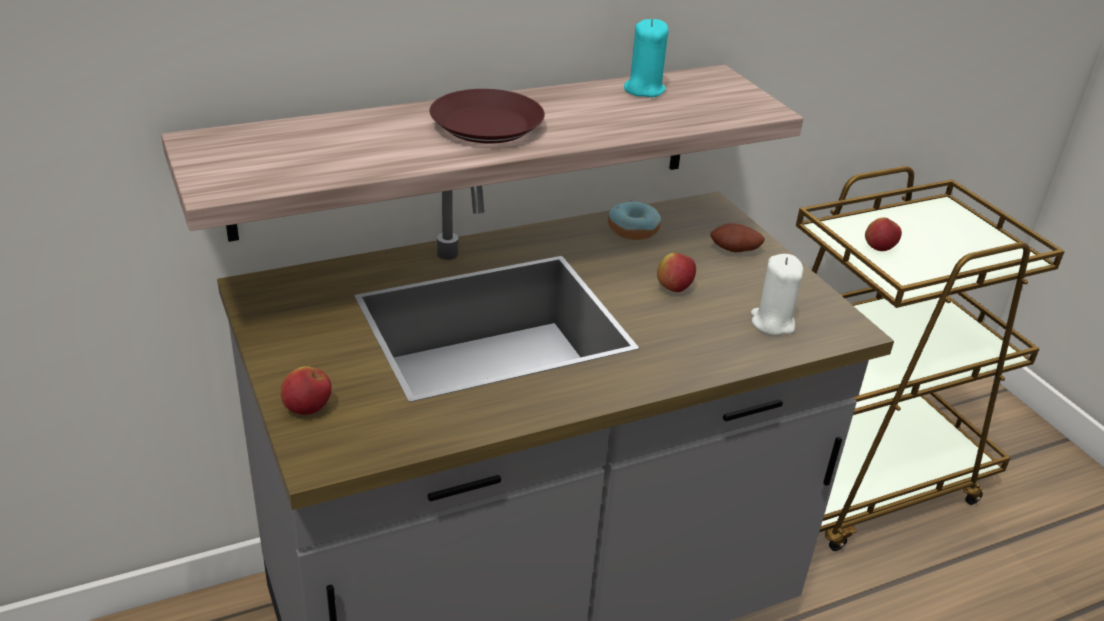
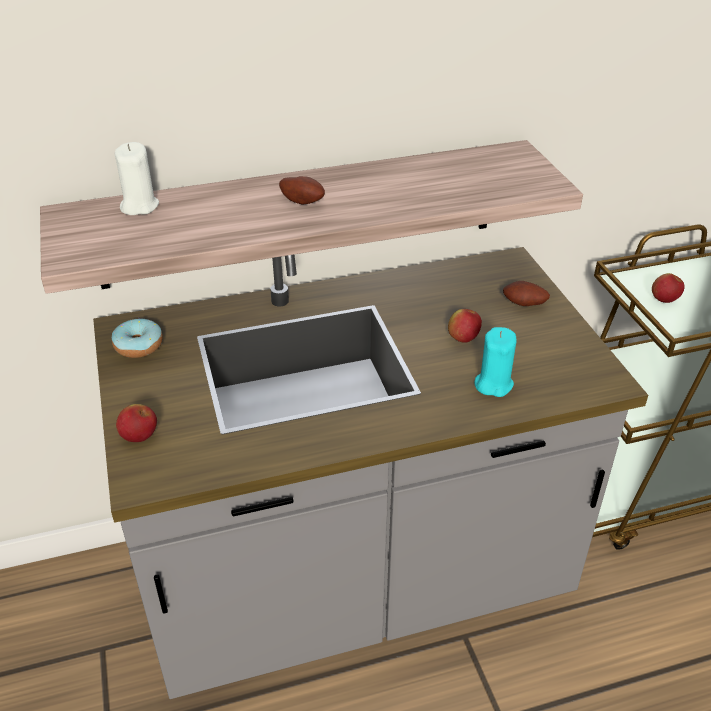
camera: 10 degrees right, 5 degrees up
(487, 126) = (303, 201): brown plate -> potato
(633, 230) = (440, 282): donut -> donut (139, 346)
(644, 89) = (447, 165): turquoise candle -> turquoise candle (493, 384)
(772, 323) = (542, 374): white candle -> white candle (139, 206)

